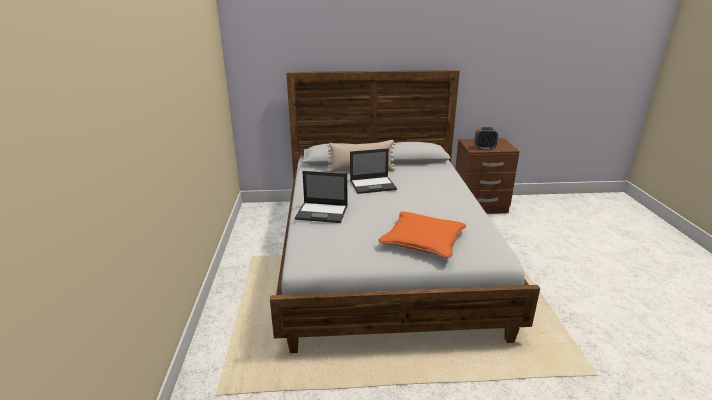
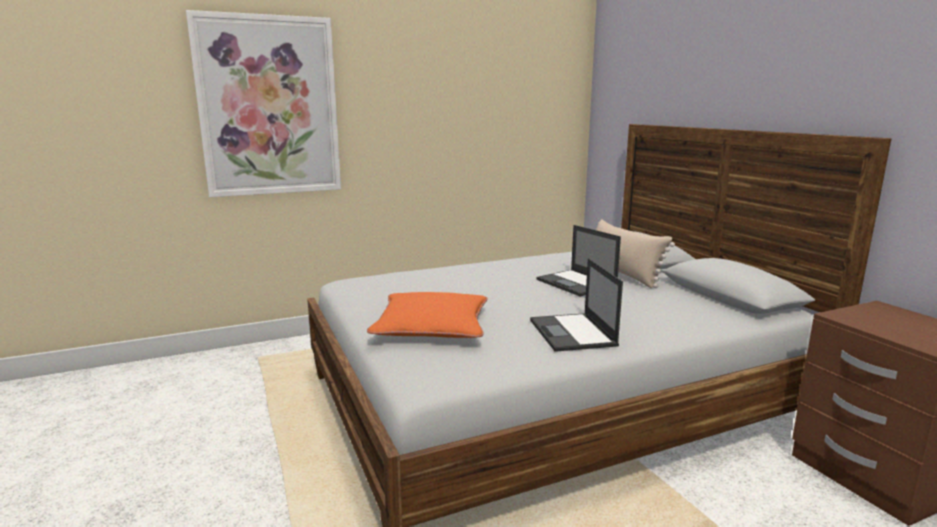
camera: 70 degrees right, 10 degrees down
(129, 135) = (269, 107): none -> picture
(322, 212) = (459, 271): laptop -> laptop (573, 333)
(484, 148) = (871, 324): alarm clock -> none

